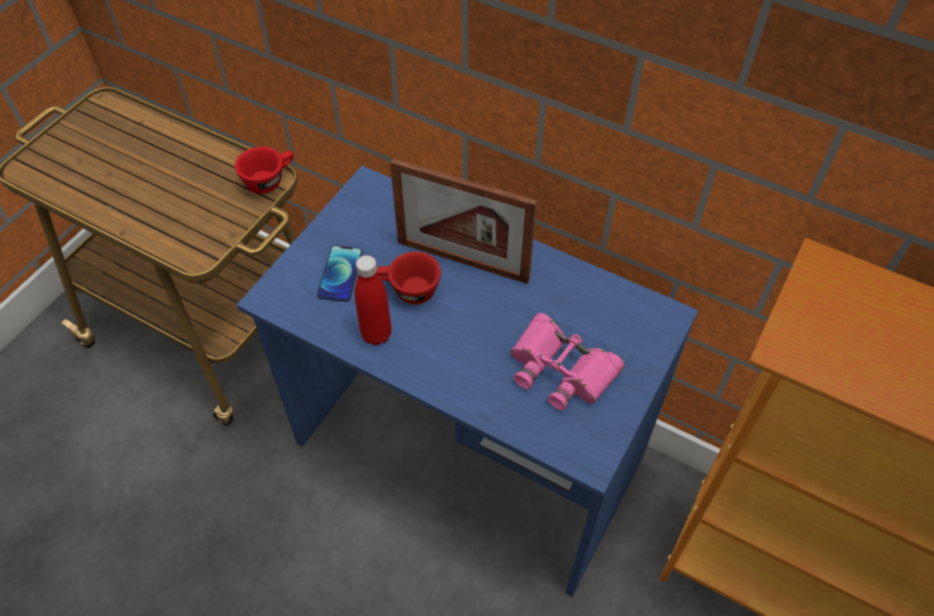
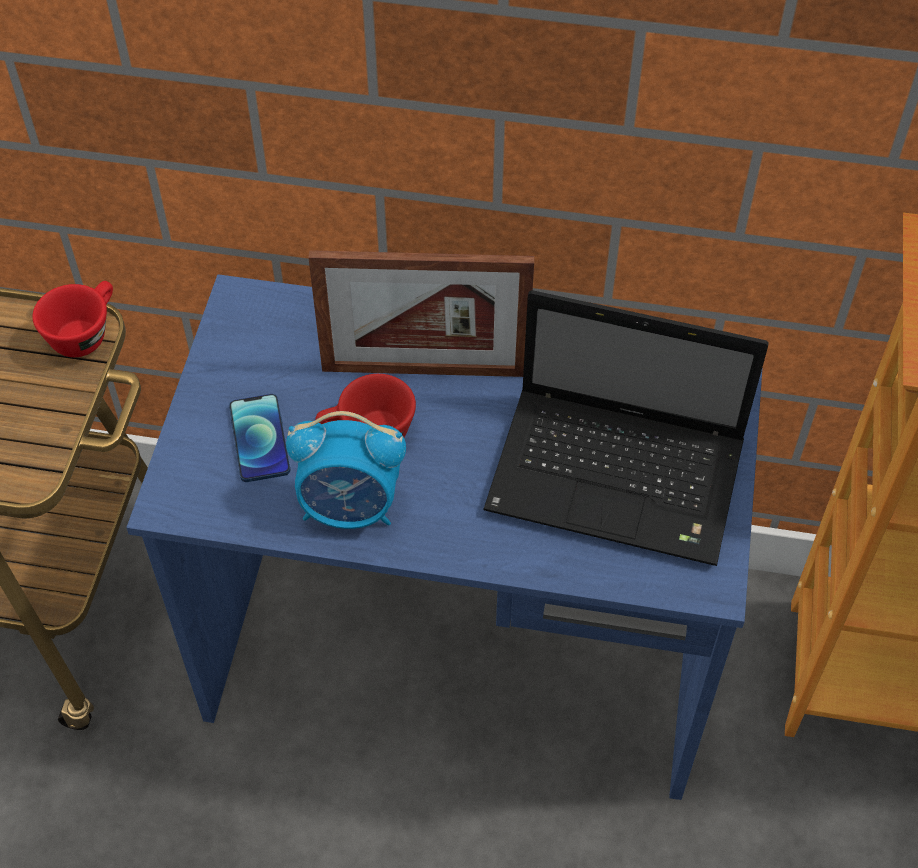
camera: 20 degrees left, 0 degrees up
(376, 334) = (350, 508): red bottle -> alarm clock
(561, 369) = (621, 478): pink binoculars -> laptop

